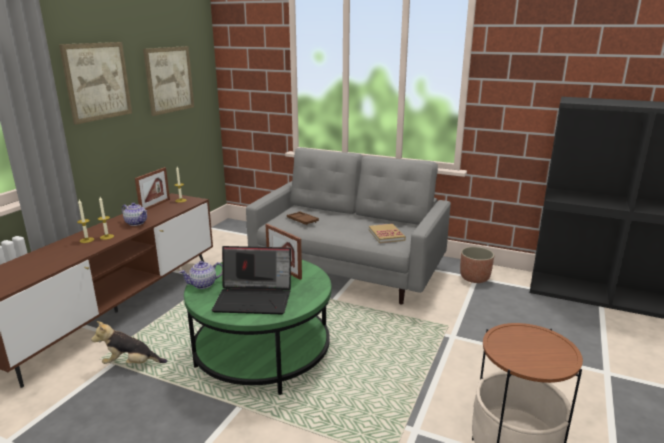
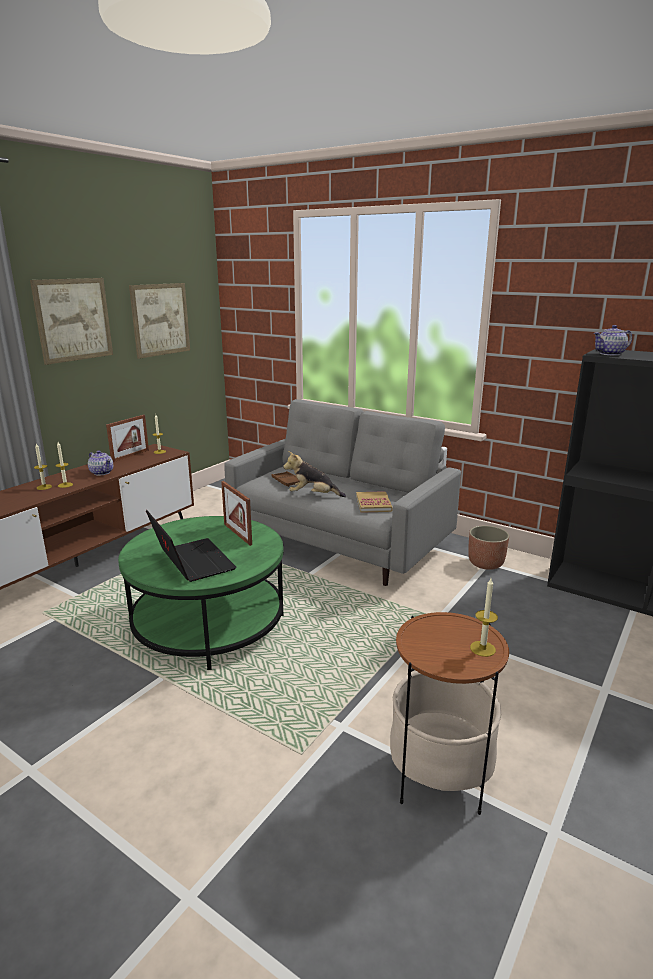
camera: 10 degrees right, 0 degrees up
(131, 364) = (70, 621): plush toy -> plush toy (313, 495)
(203, 284) = (146, 542): teapot -> teapot (610, 354)
(255, 299) = (191, 562): laptop -> laptop turned 135 degrees counterclockwise
(558, 351) = (482, 648): none -> candle

